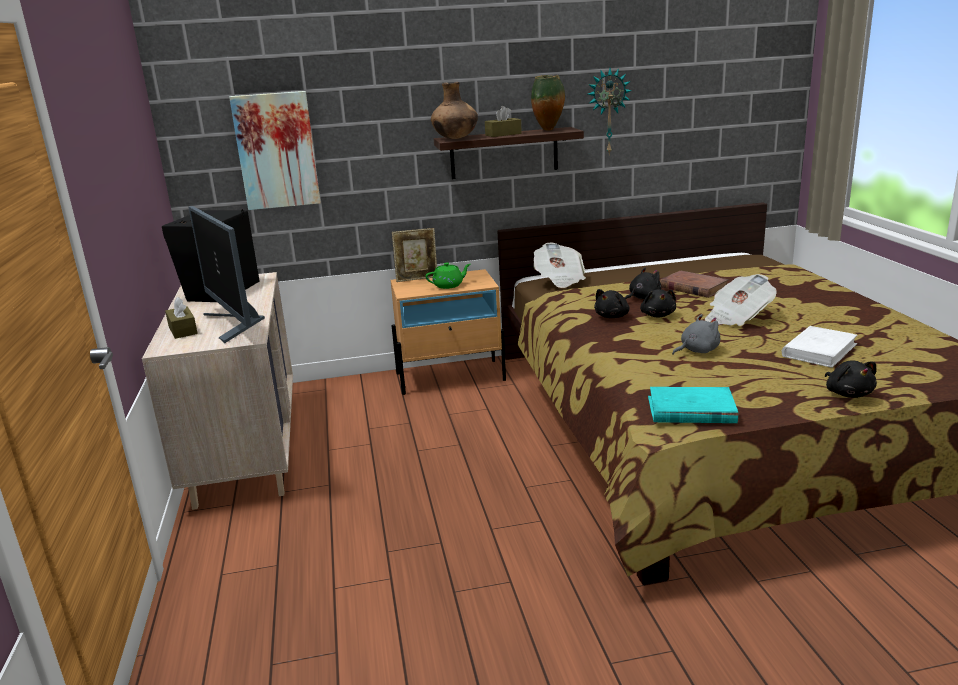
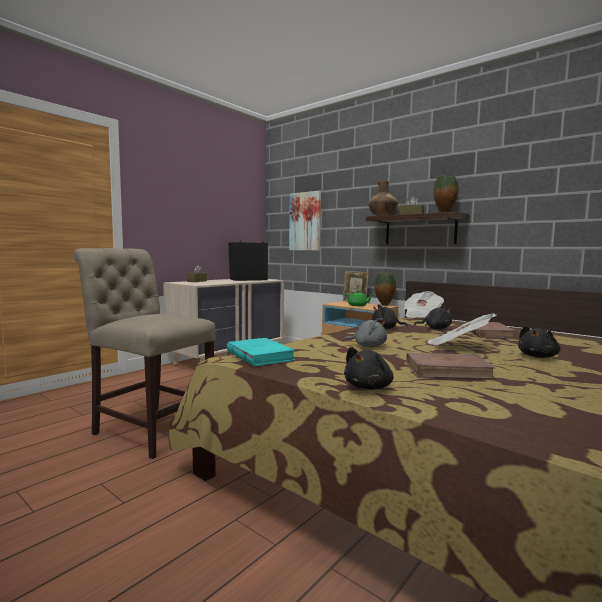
camera: 50 degrees right, 15 degrees down
(235, 325) = (211, 283): monitor -> none
(471, 273) = (384, 305): none -> vase
(473, 592) = (150, 428): none -> beige chair
(608, 111) = (500, 203): wall clock -> none
(657, 315) = (412, 334): black plush toy -> black plush toy (538, 356)
(819, 350) = (448, 371): white book -> brown book

